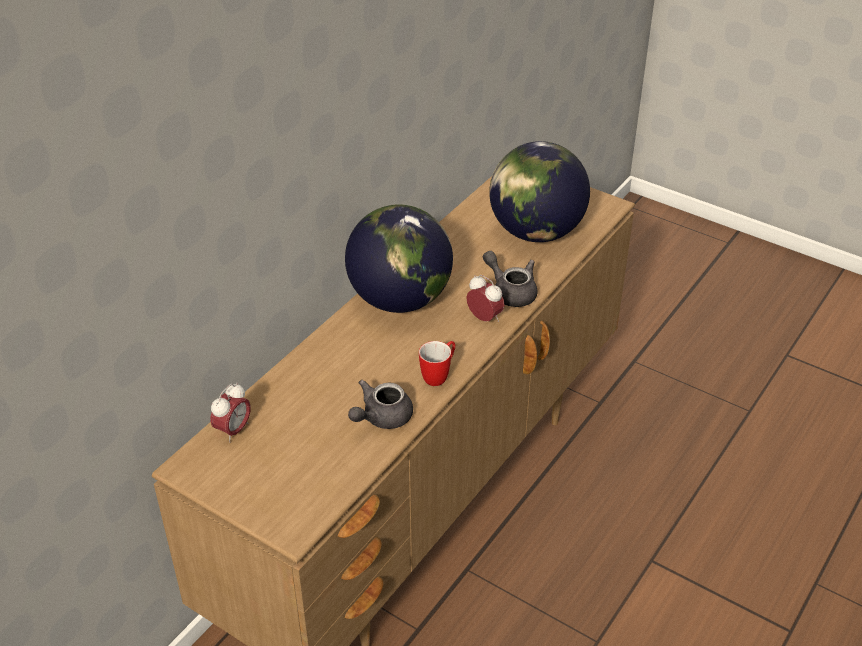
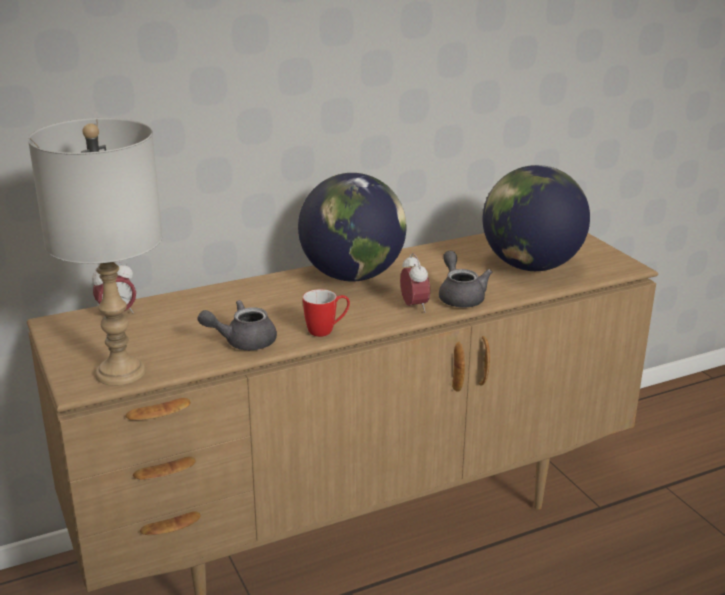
camera: 30 degrees right, 15 degrees down
(312, 498) = (121, 372): none -> grey table lamp

